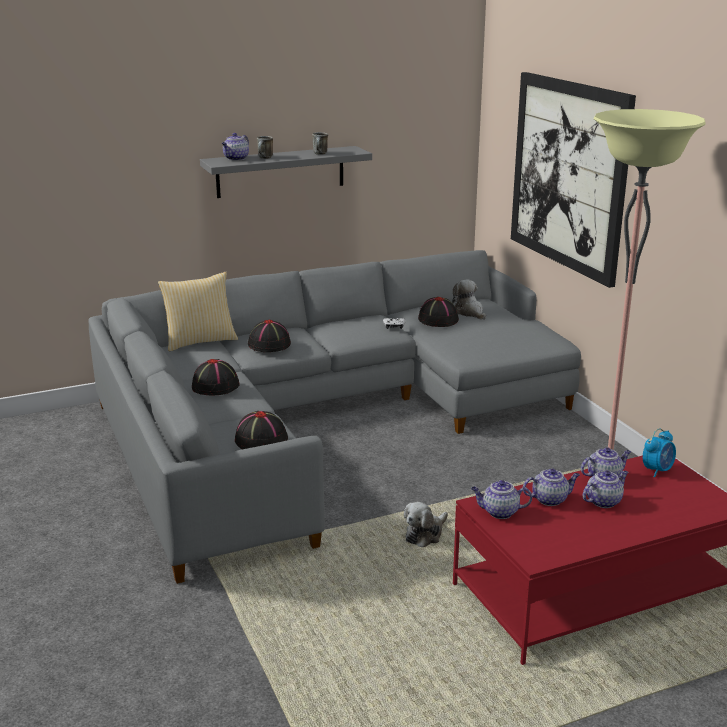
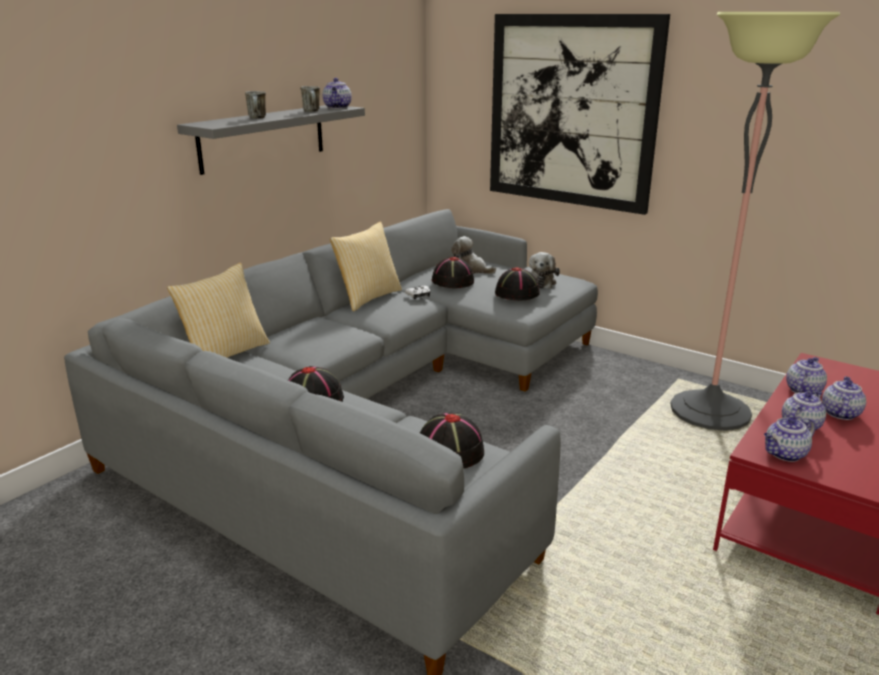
camera: 30 degrees left, 0 degrees up
(236, 159) = (224, 121): teapot -> teapot (337, 107)
(269, 344) = (315, 340): black hat -> black hat (517, 293)
(352, 320) = (368, 298): none -> pillow
(425, 534) = (622, 505): plush toy -> plush toy (541, 282)
(657, 470) = (827, 371): alarm clock -> none

